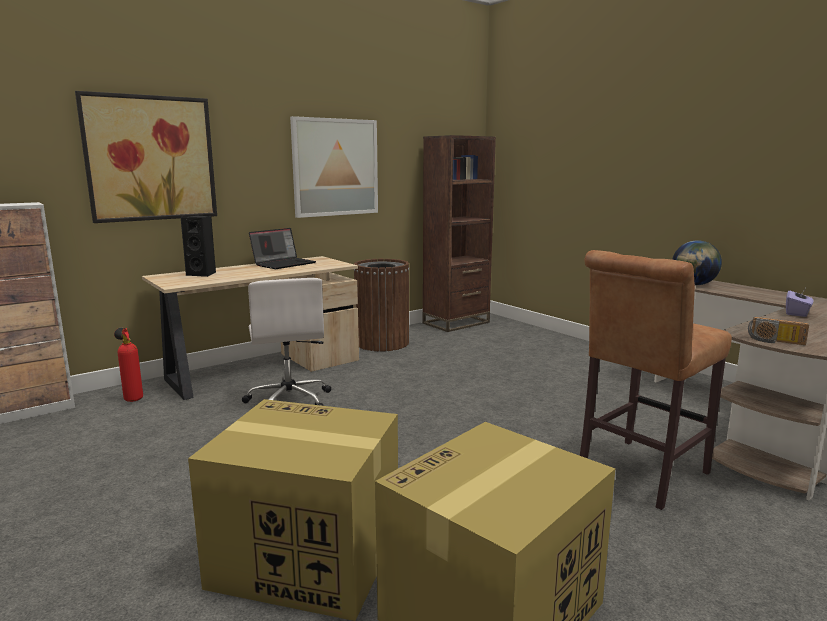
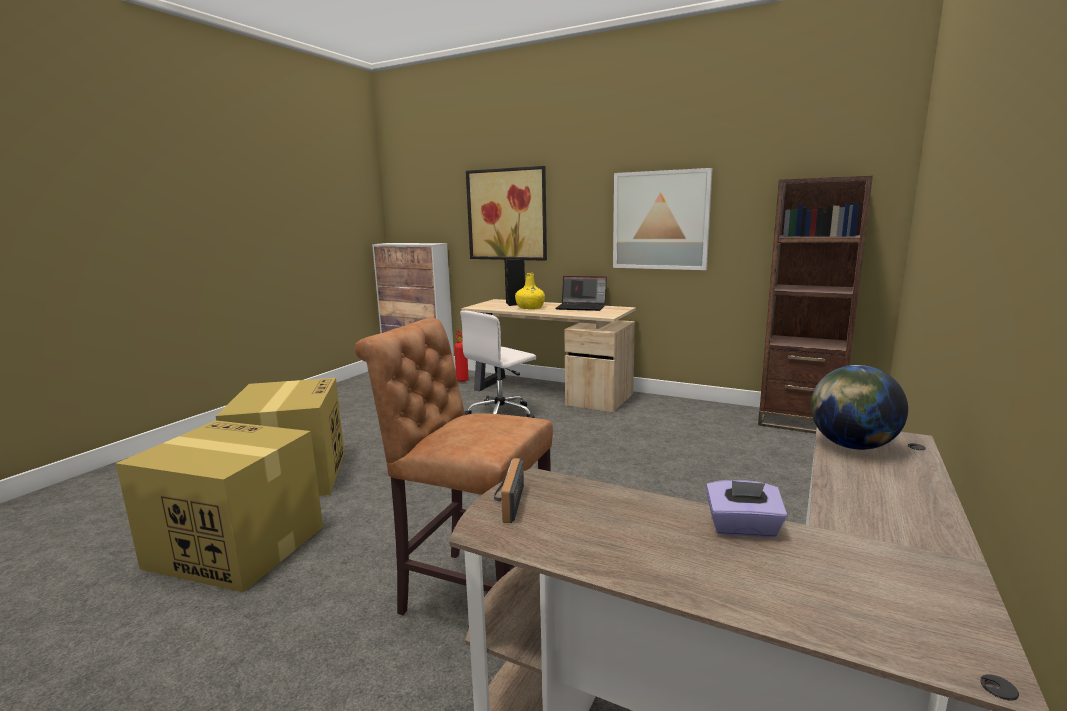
camera: 65 degrees right, 0 degrees up
(241, 273) = (530, 308): none -> yellow bottle
(382, 343) = (671, 409): brown trash can -> none

